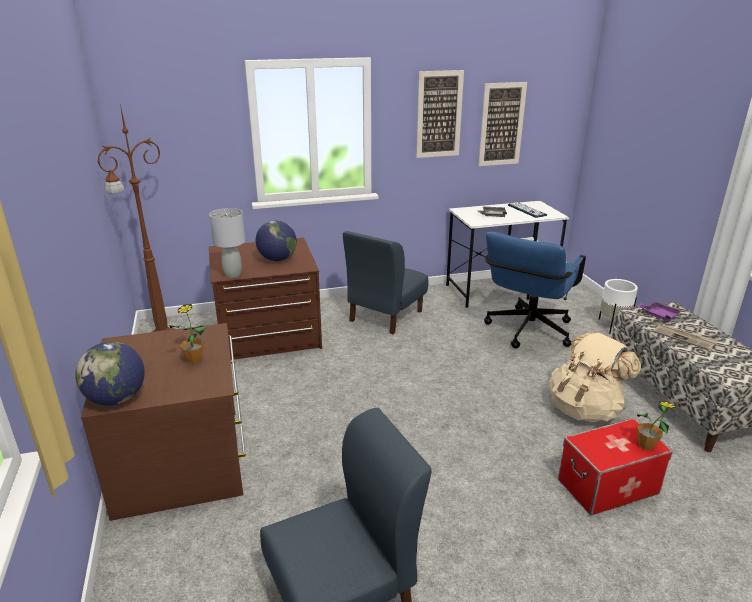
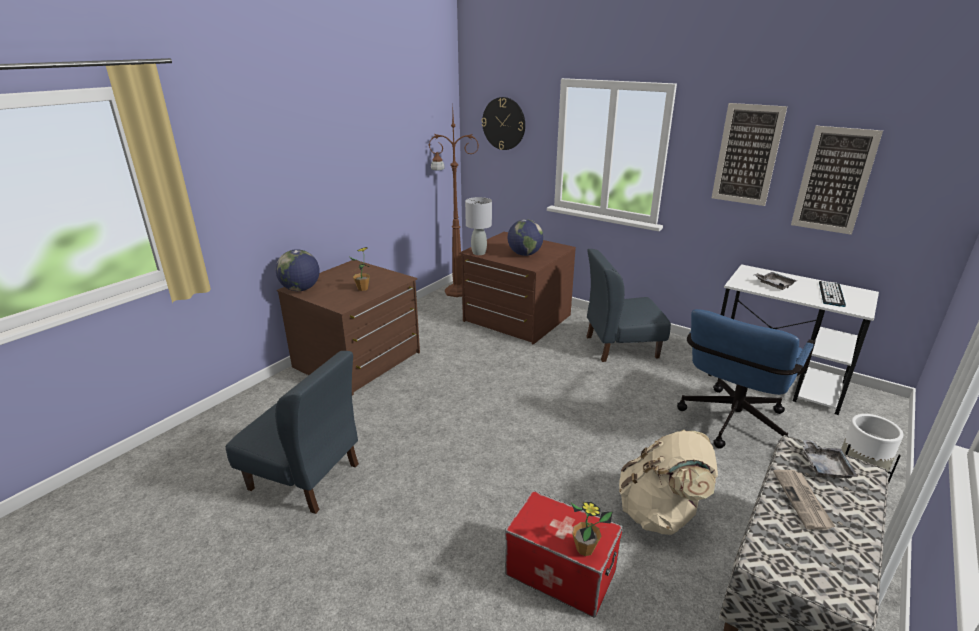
camera: 50 degrees right, 0 degrees up
(172, 120) = (504, 123): none -> wall clock
(526, 333) = (730, 425): blue office chair -> blue office chair turned 45 degrees counterclockwise
(659, 315) = (824, 466): purple tray -> grey tray

